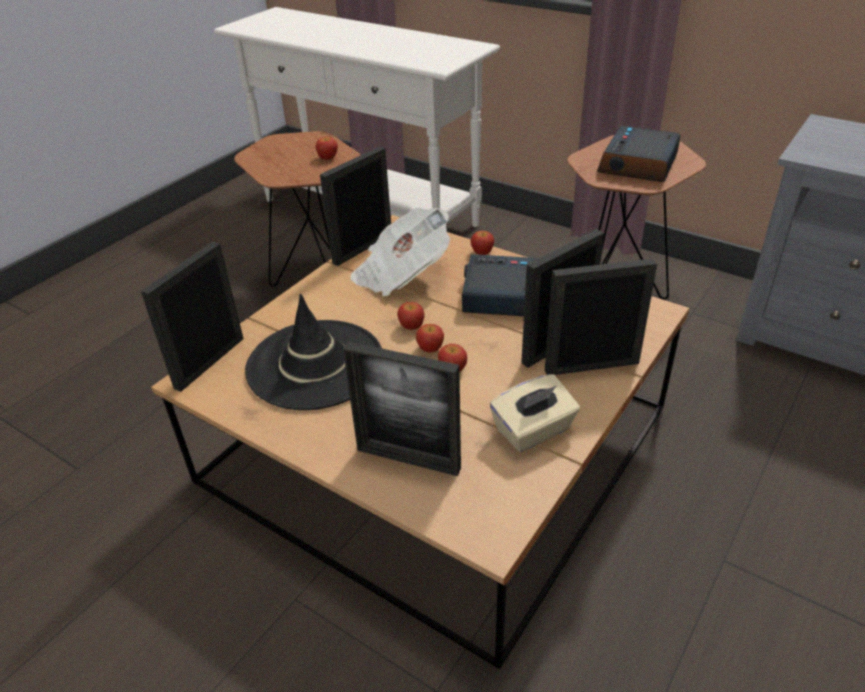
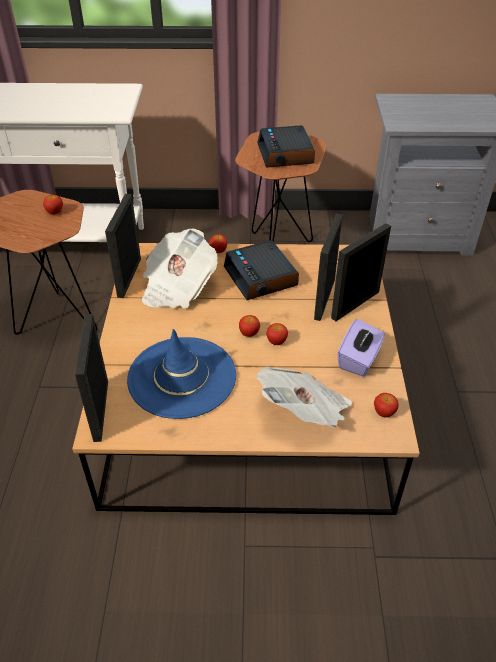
camera: 35 degrees left, 5 degrees up
(315, 364) = (182, 377): black hat -> blue hat
(408, 459) = (305, 411): picture frame -> newspaper
(411, 326) = (221, 322): apple -> apple (384, 412)
(504, 295) = (261, 277): alarm clock -> alarm clock turned 90 degrees counterclockwise
(533, 431) = (359, 359): beige tissue box -> purple tissue box

